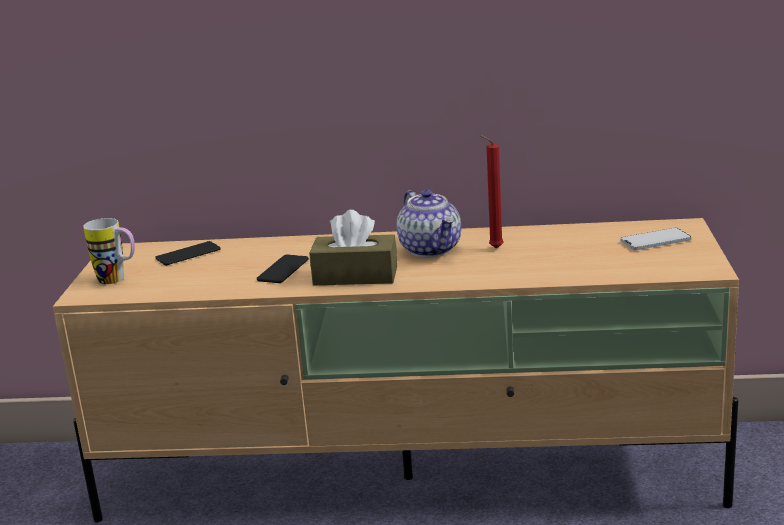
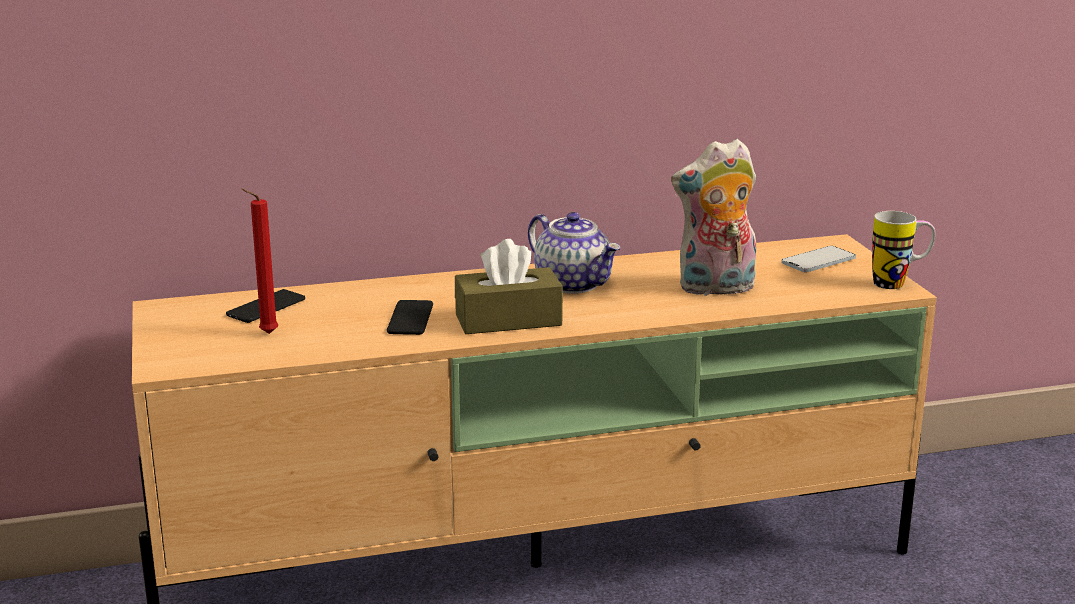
camera: 20 degrees left, 0 degrees up
(118, 280) = (197, 345): mug -> mug (898, 284)
(493, 248) = (646, 279): red candle -> red candle (265, 334)
(544, 260) = (715, 289): none -> plush toy

